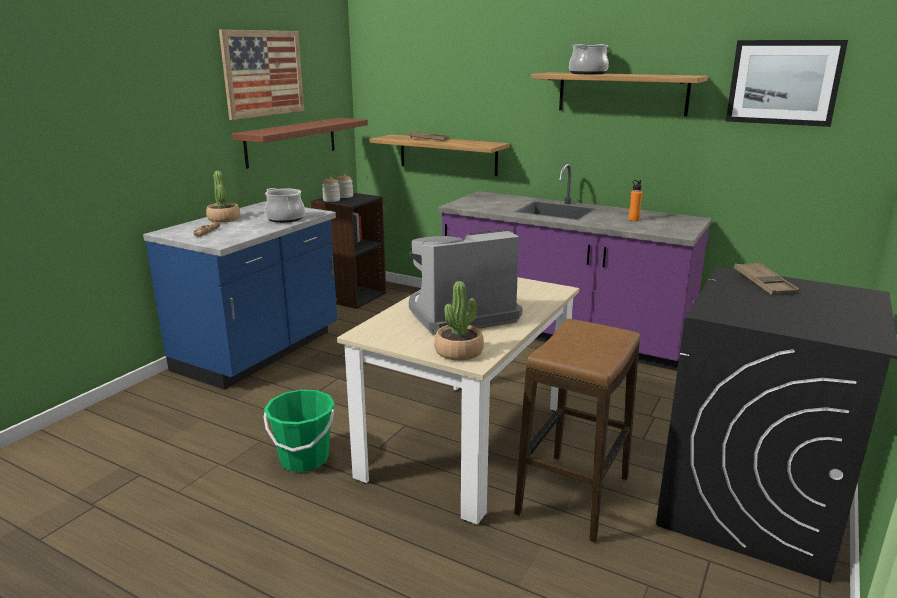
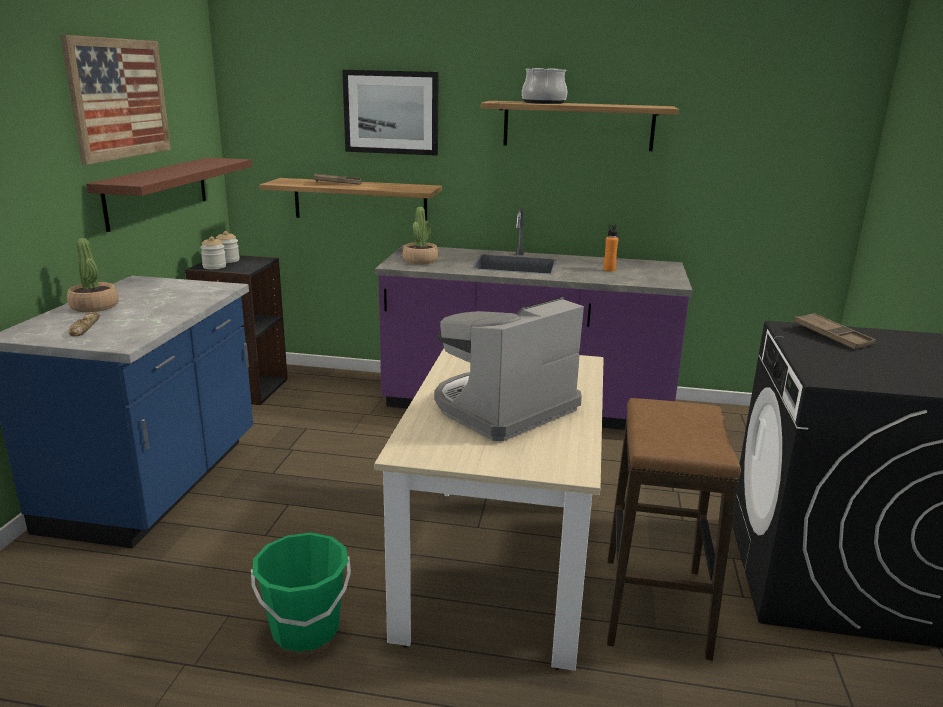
camera: 20 degrees left, 0 degrees up
(285, 218) = (186, 299): cooking pot -> none
(459, 352) = (545, 460): potted plant -> potted plant (420, 261)
(783, 82) = (753, 114): picture -> picture (391, 112)

